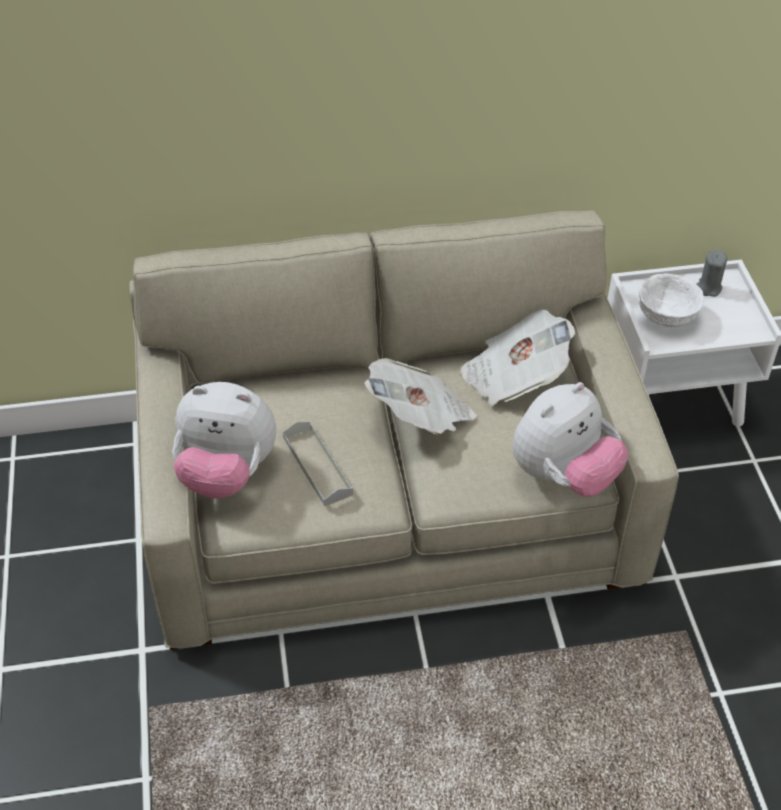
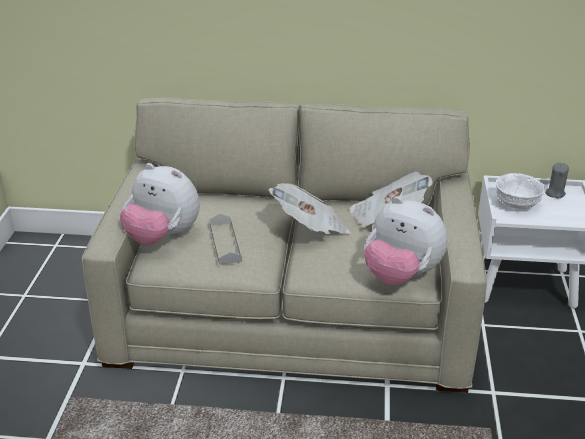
camera: 15 degrees right, 15 degrees down
(563, 475) = (401, 276): plush toy -> plush toy turned 60 degrees clockwise

